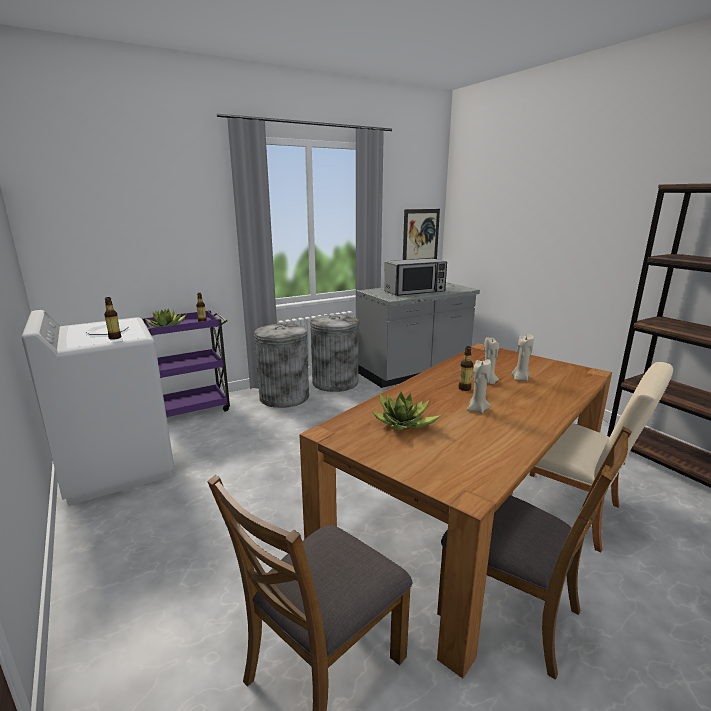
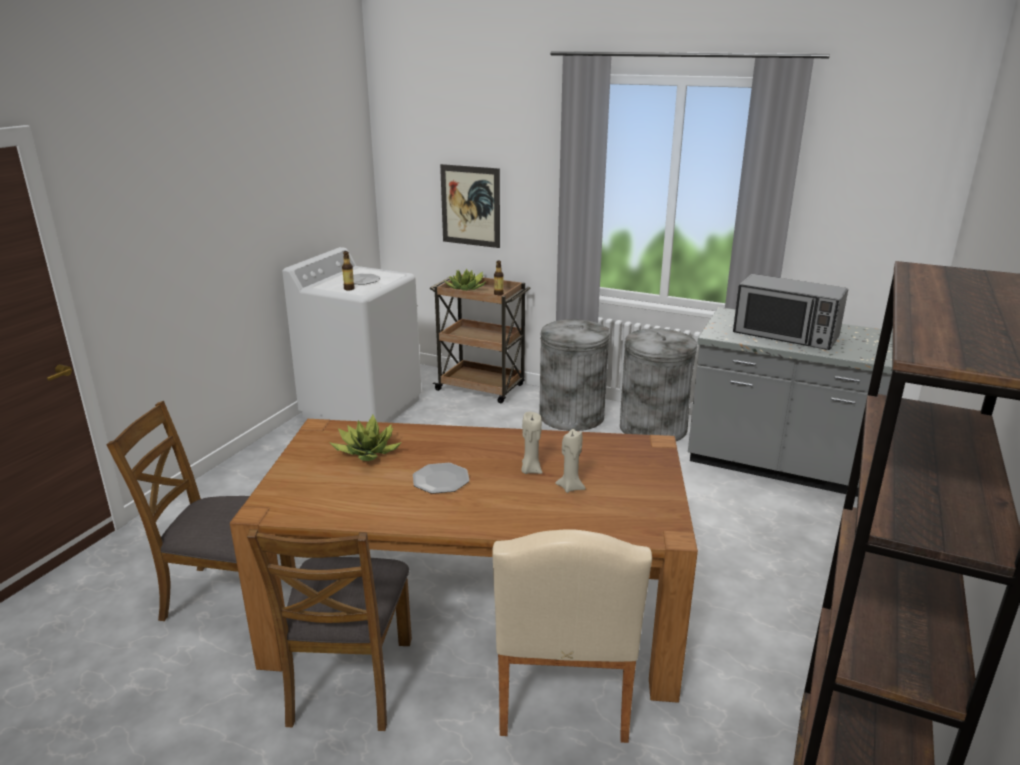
camera: 55 degrees right, 5 degrees up
(193, 409) = (482, 388): purple cart -> brown cart
(420, 236) = (890, 242): picture -> picture (470, 206)
(464, 388) = (492, 461): bottle -> none
(477, 409) = (441, 480): beige candle -> plate

